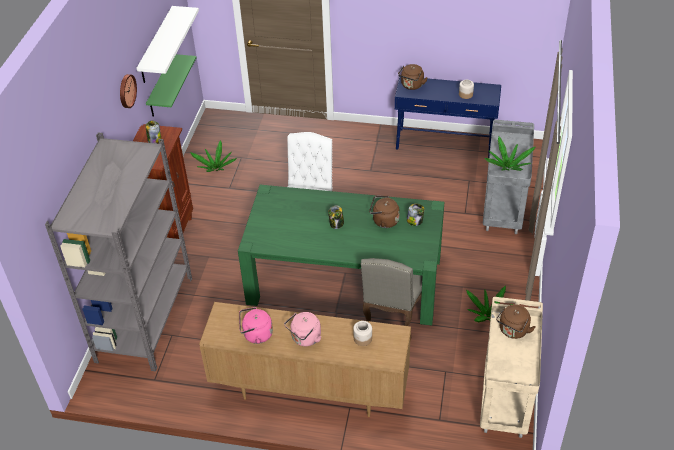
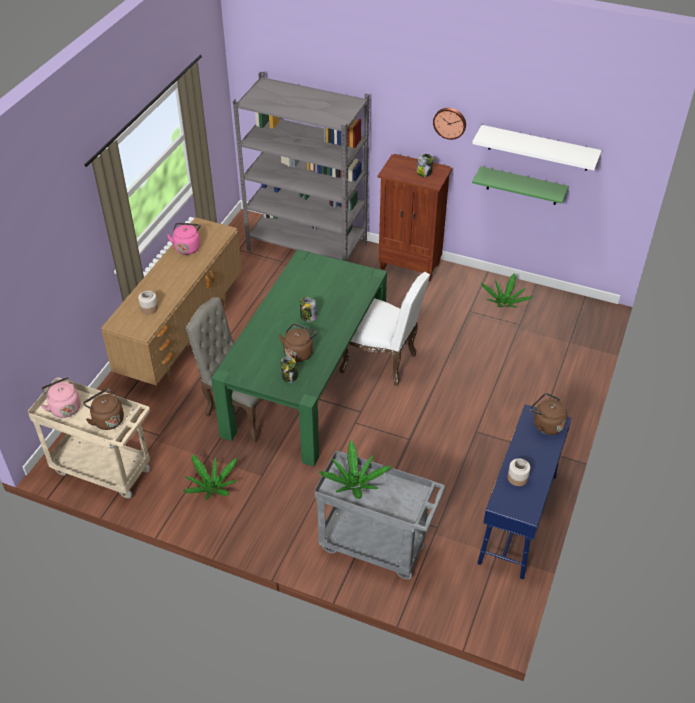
camera: 100 degrees right, 0 degrees up
(305, 338) = (168, 274): pink kettle -> pink kettle (64, 407)

